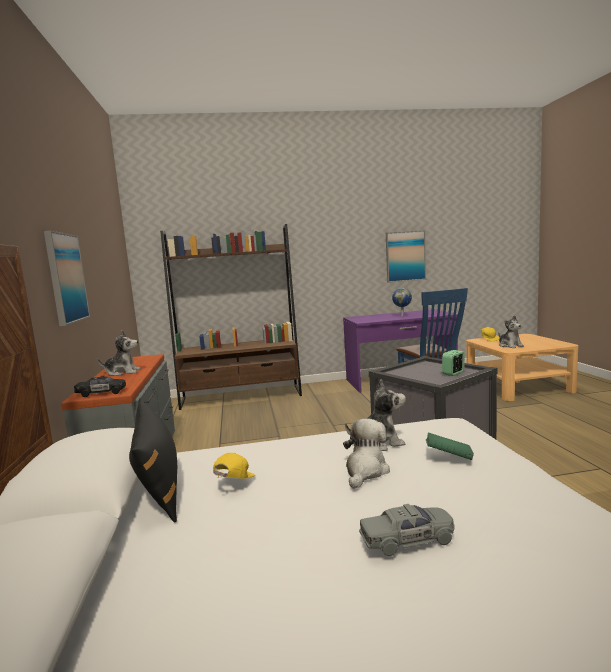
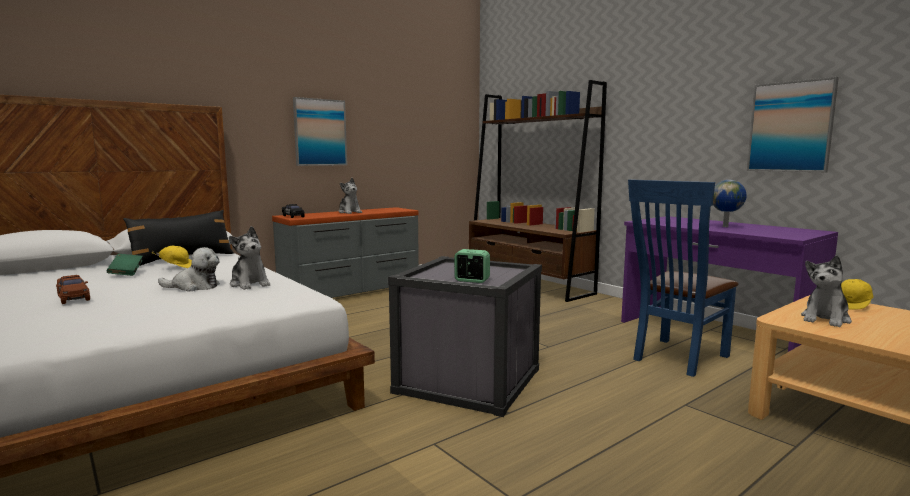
camera: 60 degrees right, 0 degrees up
(408, 540) = (73, 297): grey toy car -> brown toy car
(448, 457) = (213, 300): green book -> green book (126, 273)

